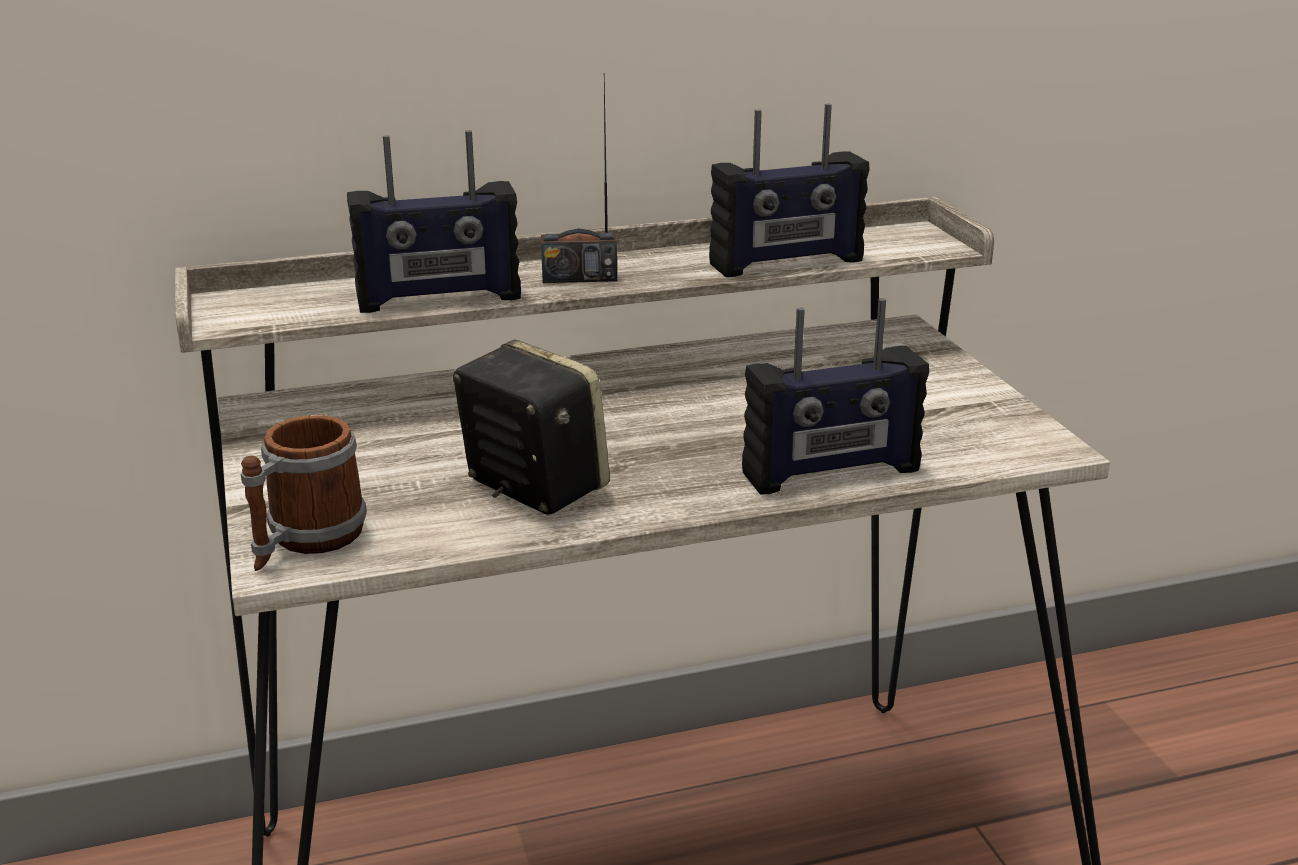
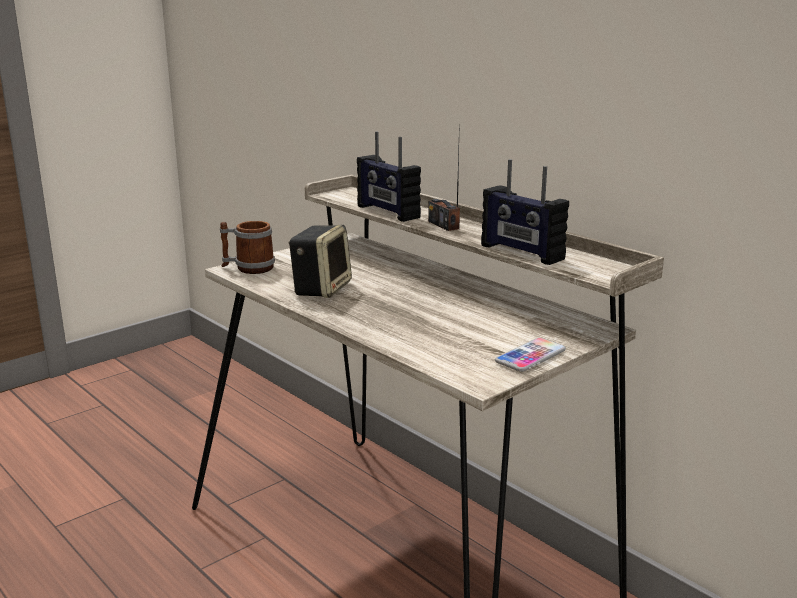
camera: 65 degrees right, 5 degrees down
(831, 473) = (391, 337): radio -> none
(973, 394) = (530, 356): none -> phone

